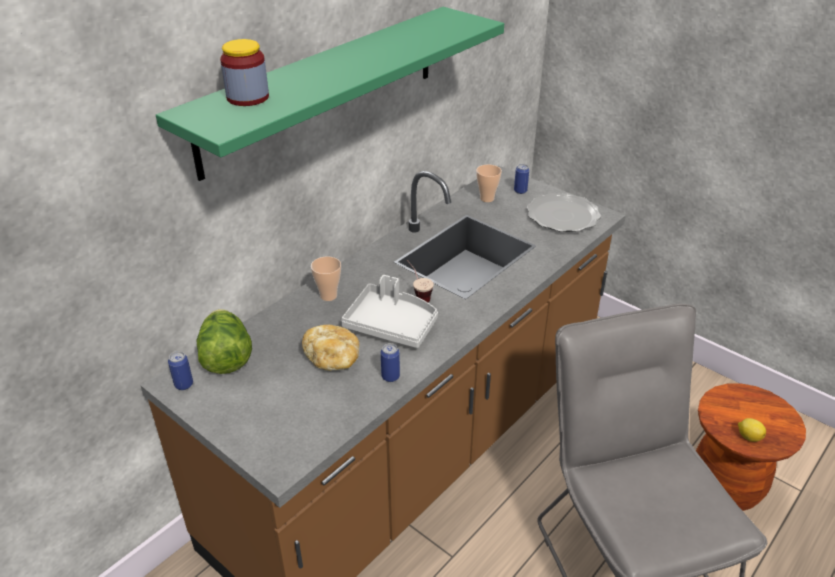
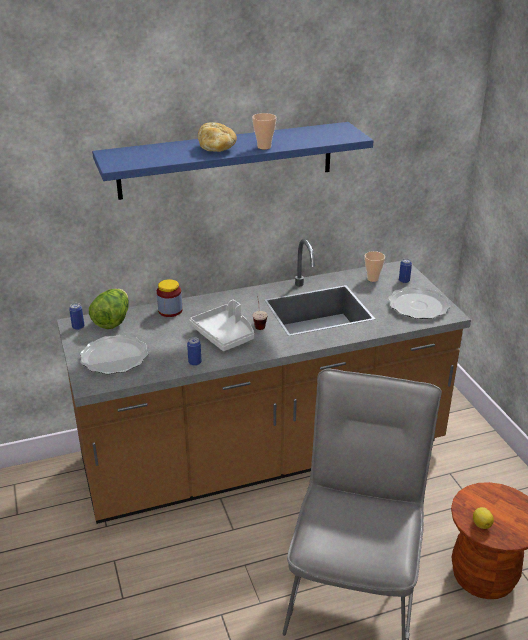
camera: 30 degrees right, 5 degrees down
(248, 97) = (149, 152): jar -> jar (170, 311)
(277, 411) = (114, 357): none -> plate
(323, 88) = (227, 160): green shelf -> blue shelf
(328, 296) = (203, 306): cup -> cup (264, 147)
(333, 359) = (171, 341): bread -> bread (217, 148)

